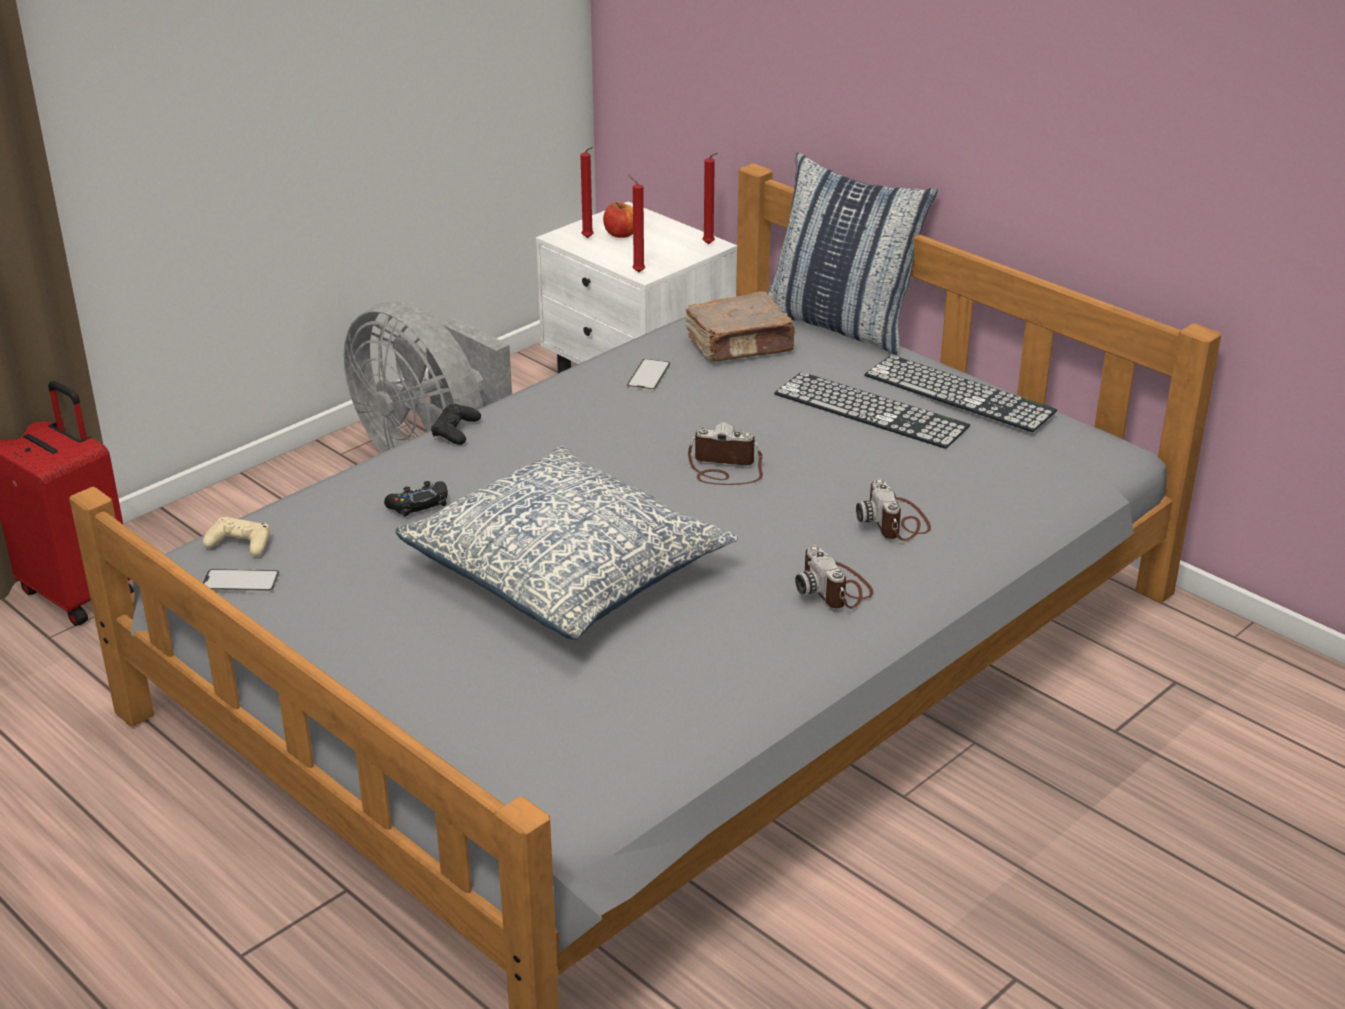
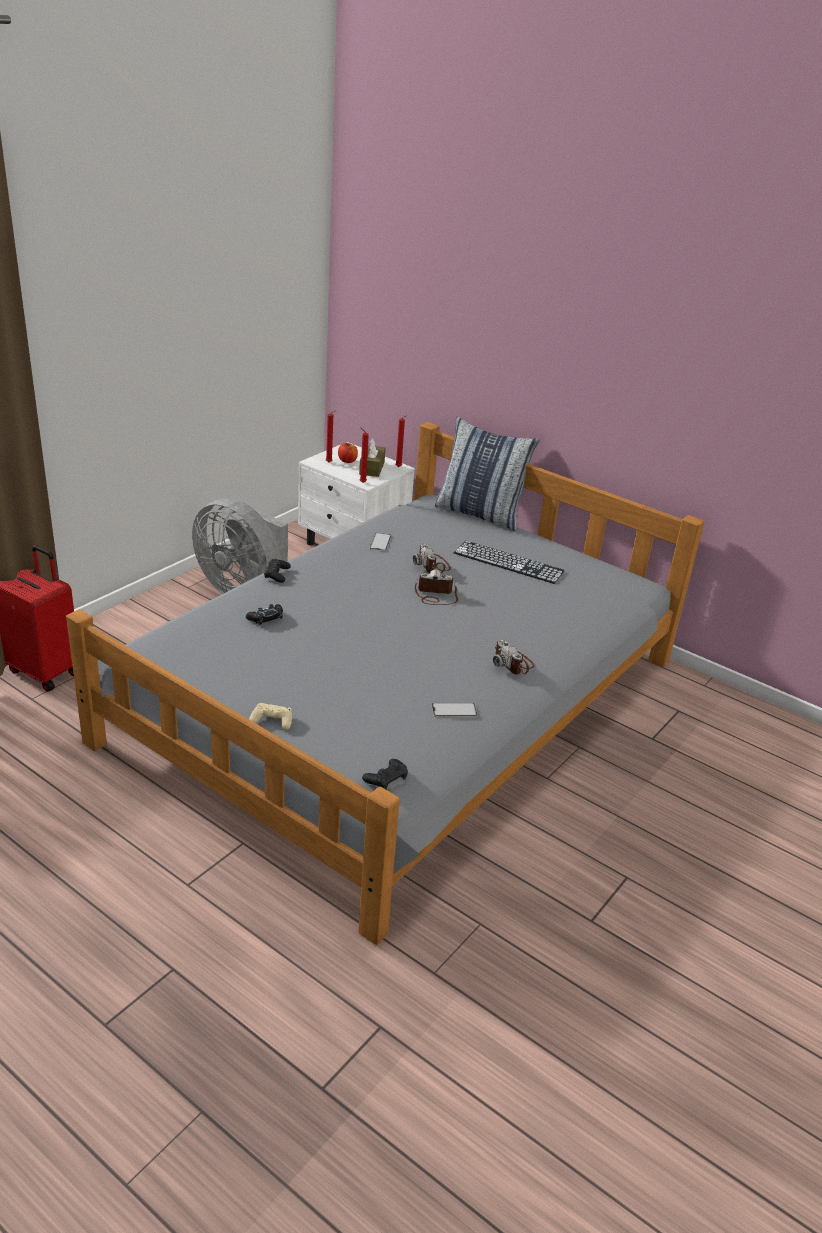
camera: 10 degrees left, 0 degrees up
(240, 543) = (165, 642): beige game controller -> beige game controller (272, 720)
(240, 581) = (170, 664): phone -> phone (454, 710)
(561, 784) = (386, 778): none -> black game controller
(568, 571) = (361, 655): pillow -> none
(661, 246) = (372, 468): none -> brown tissue box
(741, 345) = (428, 525): brown book -> none
(896, 522) = (537, 625): camera -> camera (432, 565)
(959, 393) = (554, 552): keyboard -> none

